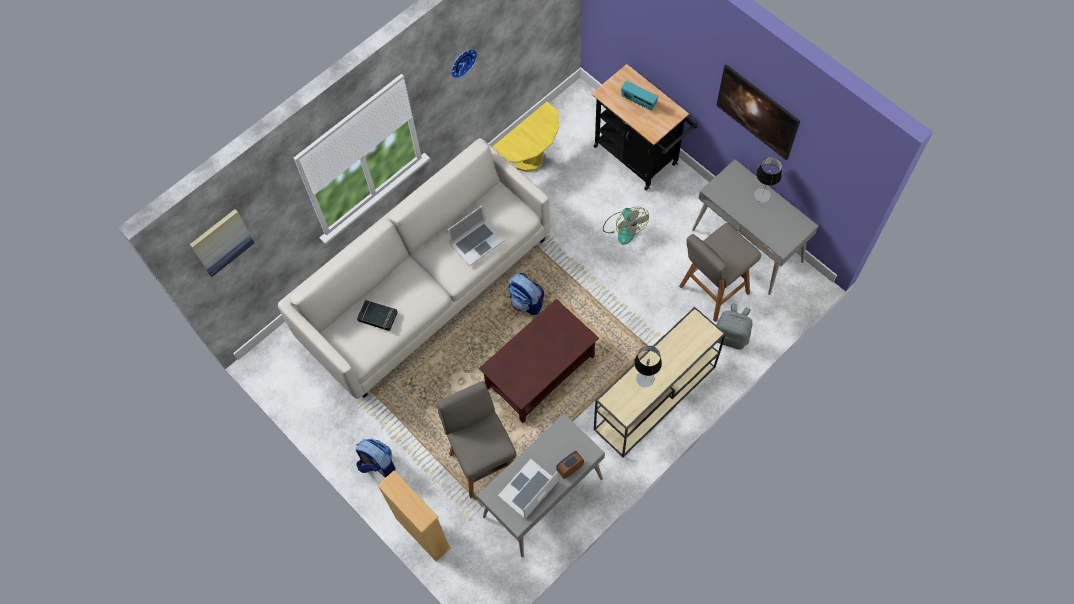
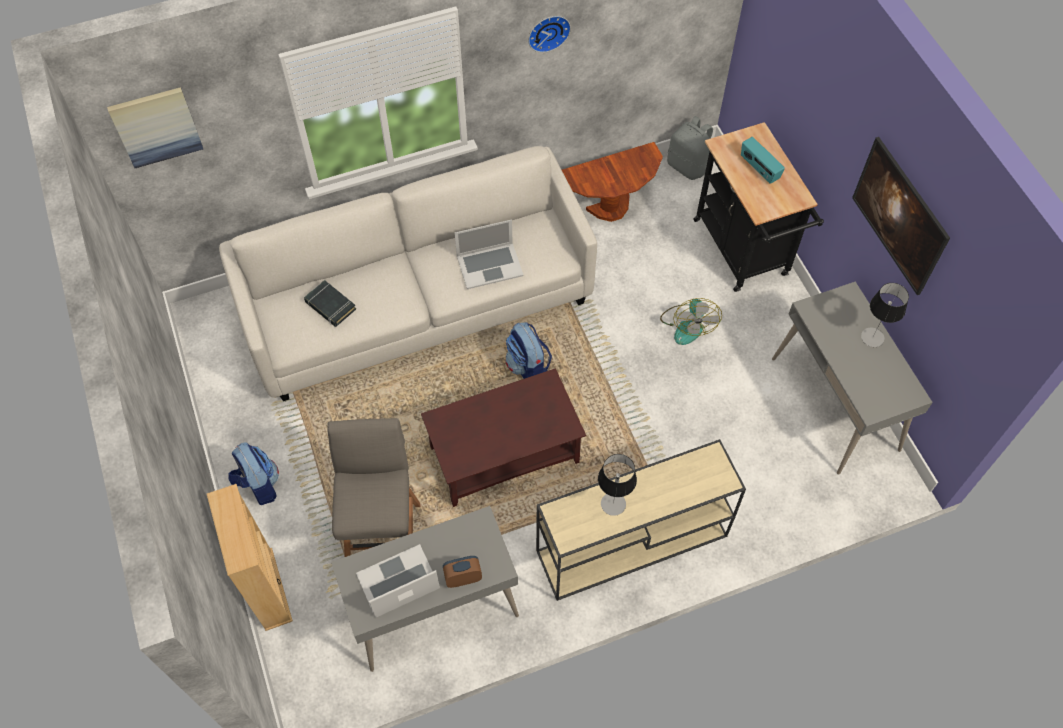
camera: 20 degrees right, 5 degrees down
(530, 160) = (610, 208): yellow side table -> brown side table
(712, 291) = (765, 441): grey stool -> none
(731, 336) = (765, 506): grey backpack -> grey backpack (688, 166)

